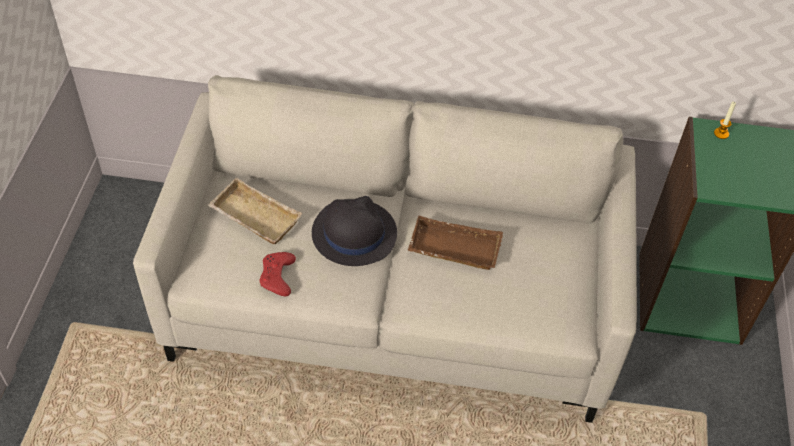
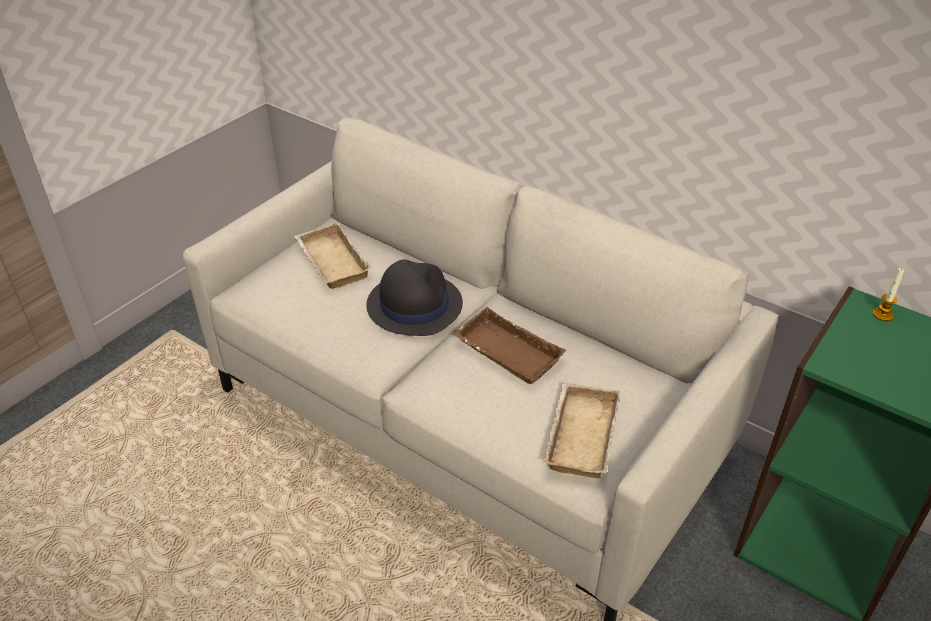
camera: 30 degrees right, 10 degrees down
(277, 276) = (311, 316): red game controller -> none
(547, 296) = (578, 434): none -> beige tray

